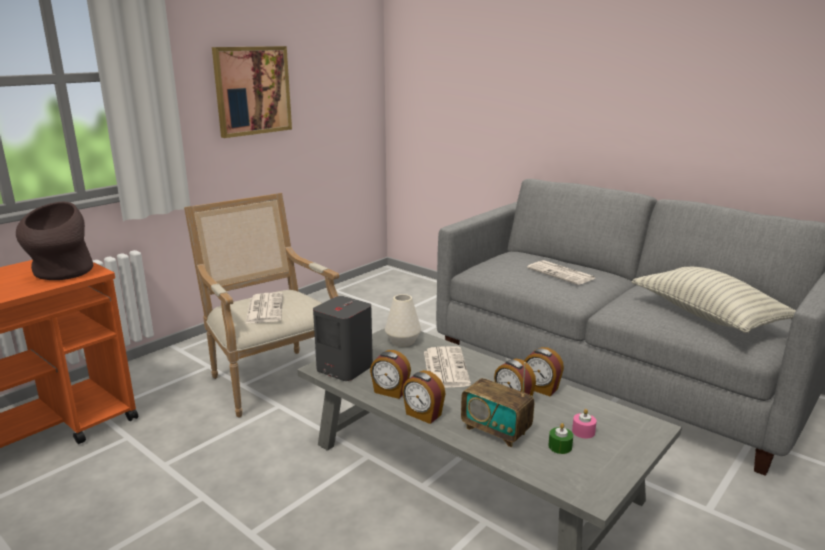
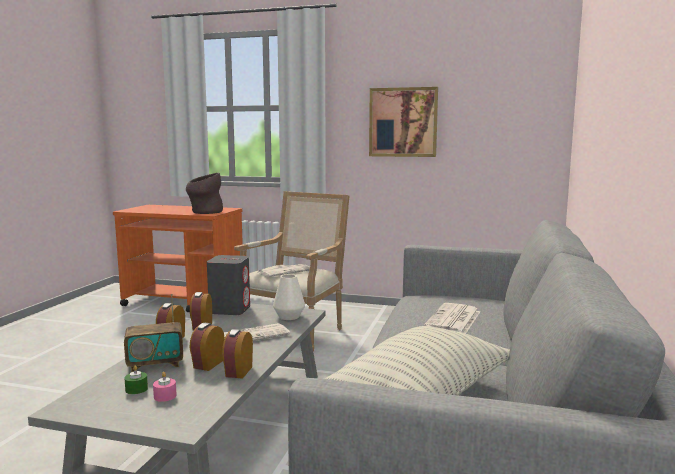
camera: 65 degrees right, 10 degrees down
(496, 431) = (155, 364): radio -> radio turned 120 degrees counterclockwise

